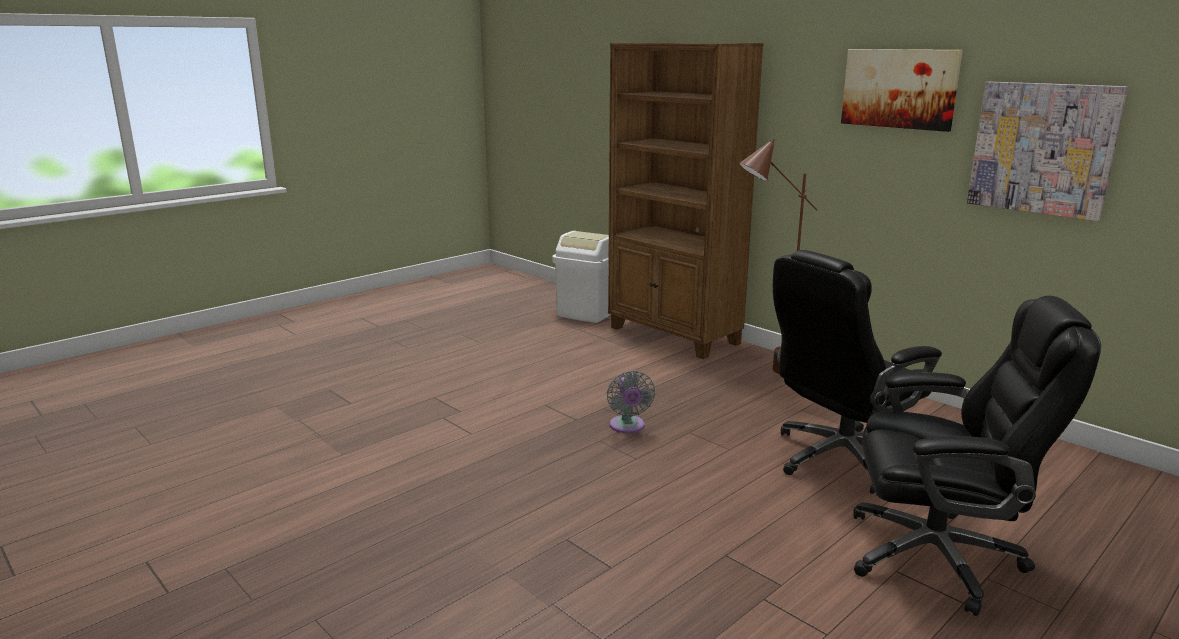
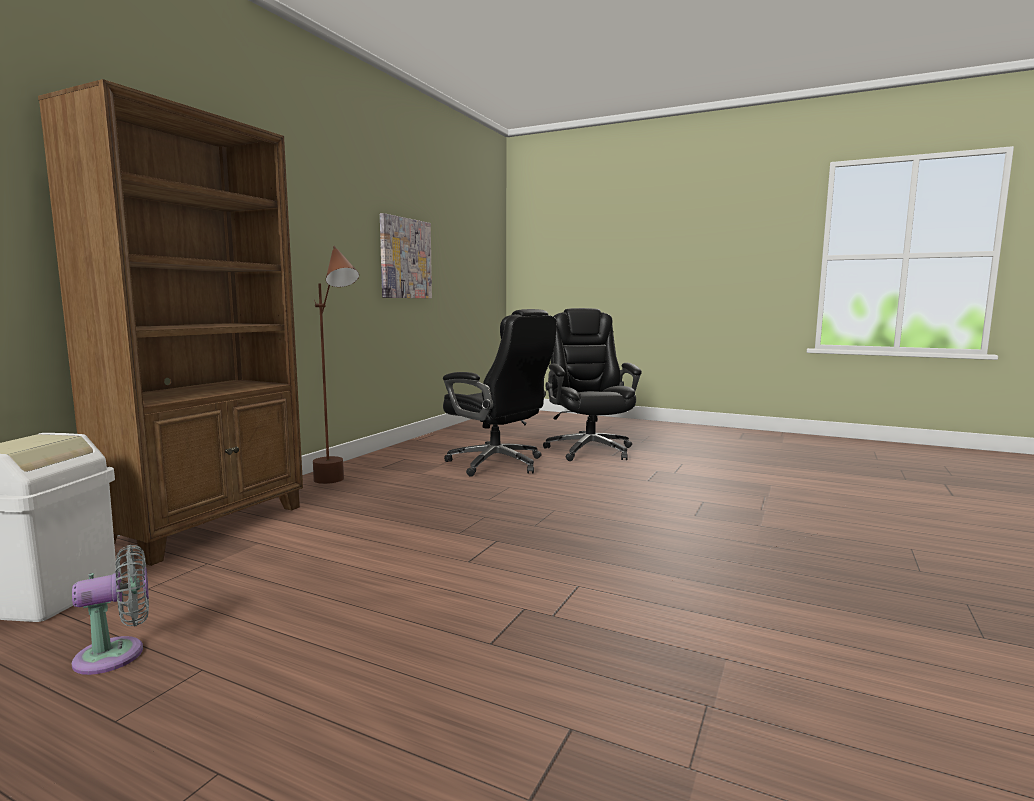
camera: 110 degrees left, 10 degrees down
(627, 427) = (496, 519): grey fan -> grey fan (117, 654)
(899, 88) = (335, 212): picture -> none

